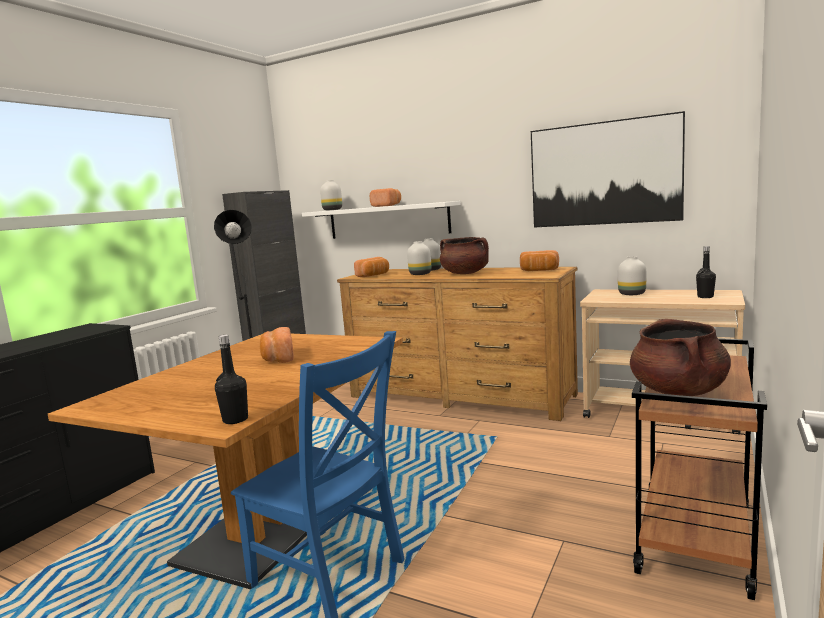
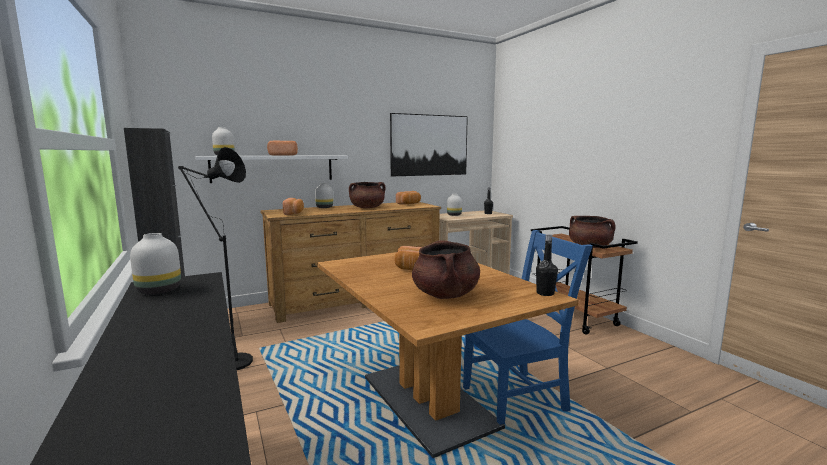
camera: 55 degrees left, 0 degrees up
(189, 389) = (445, 295): none -> brown cooking pot
(420, 274) = (333, 210): white vase -> white vase (158, 290)

